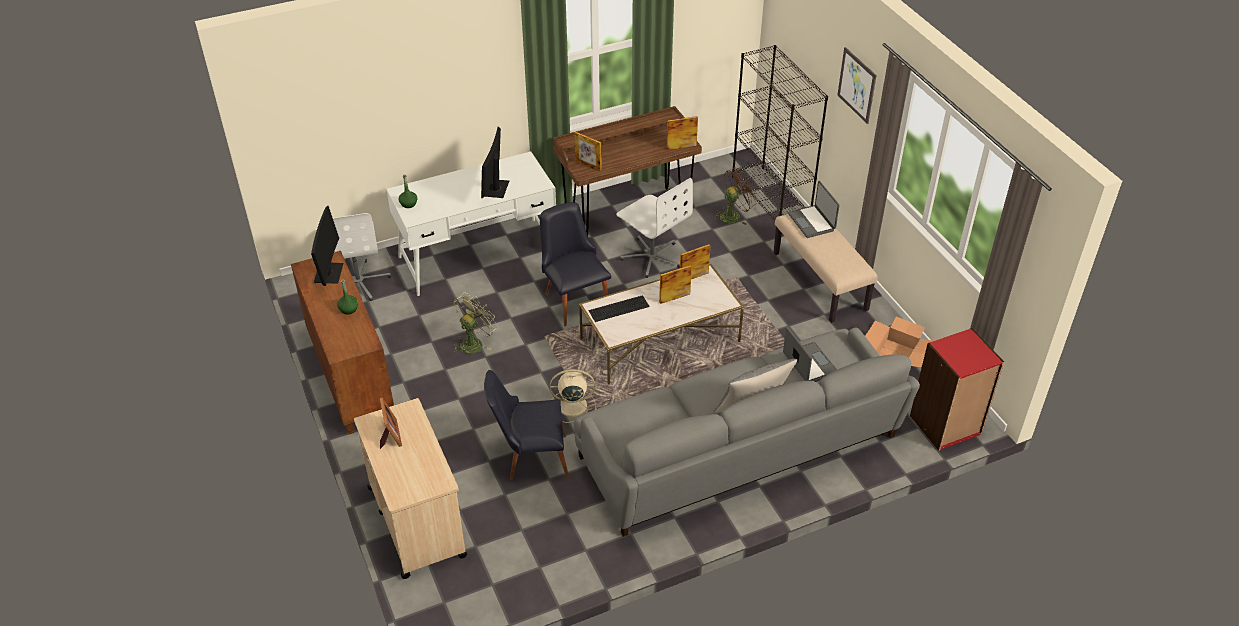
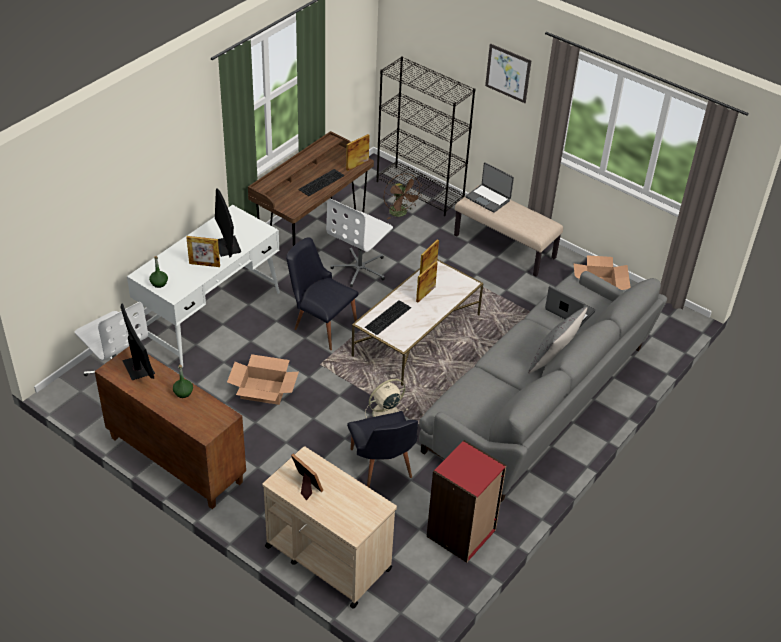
camera: 30 degrees left, 0 degrees up
(474, 342) = (263, 390): green fan -> cardboard box
(530, 457) = (383, 468): black chair -> black chair turned 75 degrees counterclockwise
(588, 165) = (292, 203): picture frame -> picture frame (204, 264)
(632, 153) = (321, 182): none -> keyboard
(652, 257) = (360, 268): white office chair -> white office chair turned 105 degrees clockwise
(733, 215) = (400, 213): brown fan -> brown fan turned 120 degrees clockwise
(945, 425) = (668, 327): red bookcase -> red bookcase (461, 534)

